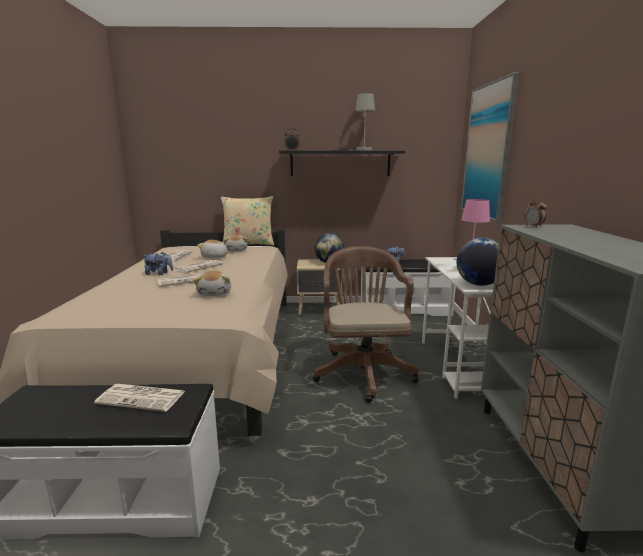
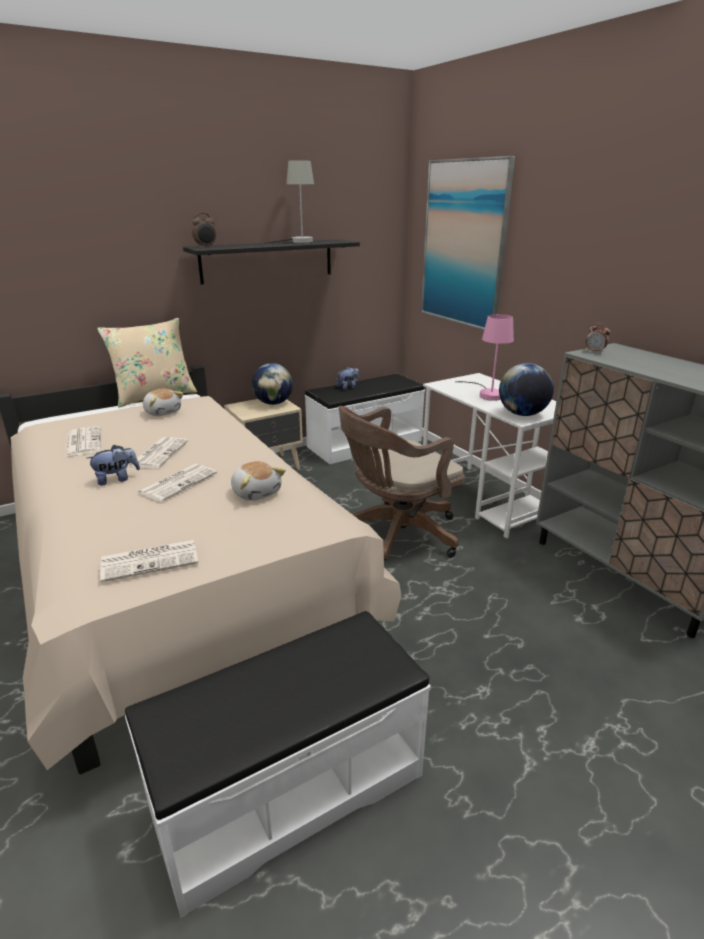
camera: 30 degrees left, 10 degrees up
(142, 397) = (319, 657): newspaper -> newspaper (151, 560)
(214, 257) = (152, 431): plush toy -> none
(363, 371) = (396, 535): brown office chair -> brown office chair turned 90 degrees counterclockwise

